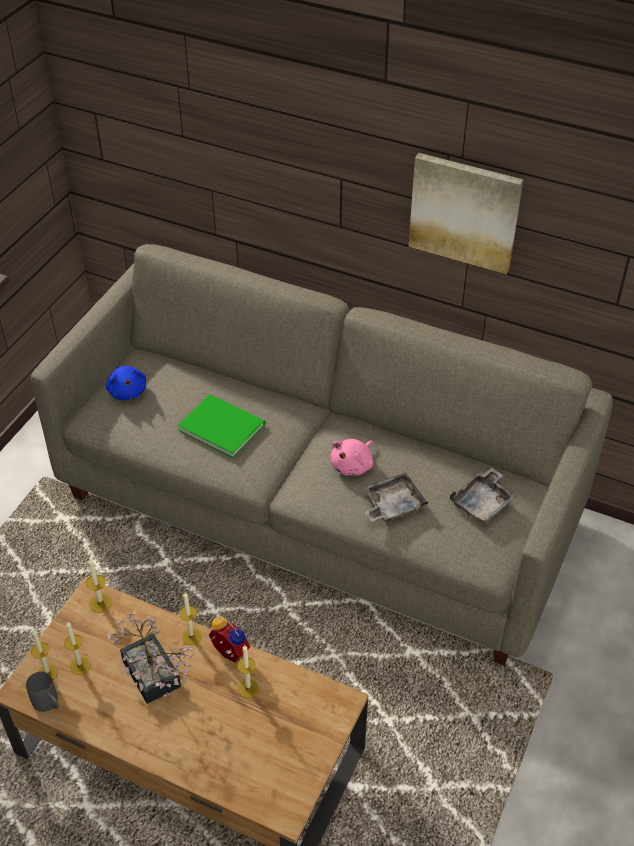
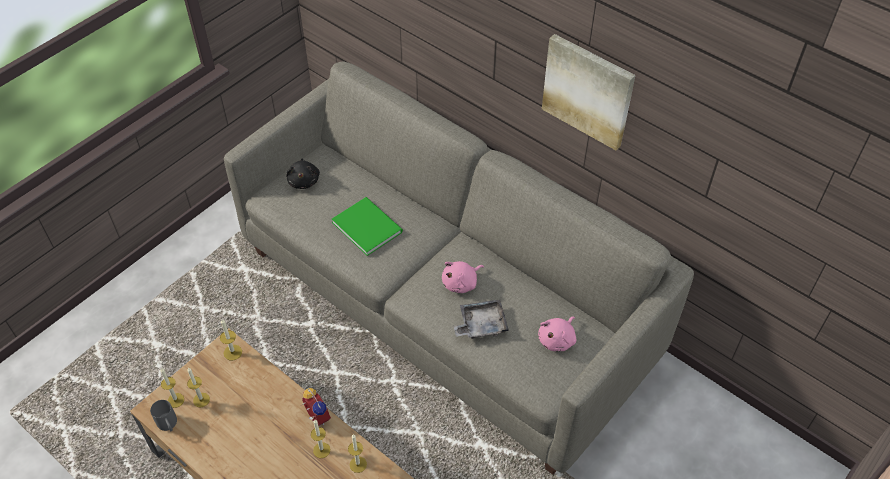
camera: 15 degrees right, 5 degrees up
(127, 391) = (304, 180): blue plush toy -> black plush toy
(154, 680) = (252, 425): potted plant -> none
(191, 636) = (292, 396): candle -> candle (358, 464)
(483, 503) = (557, 339): grey tray -> pink plush toy

